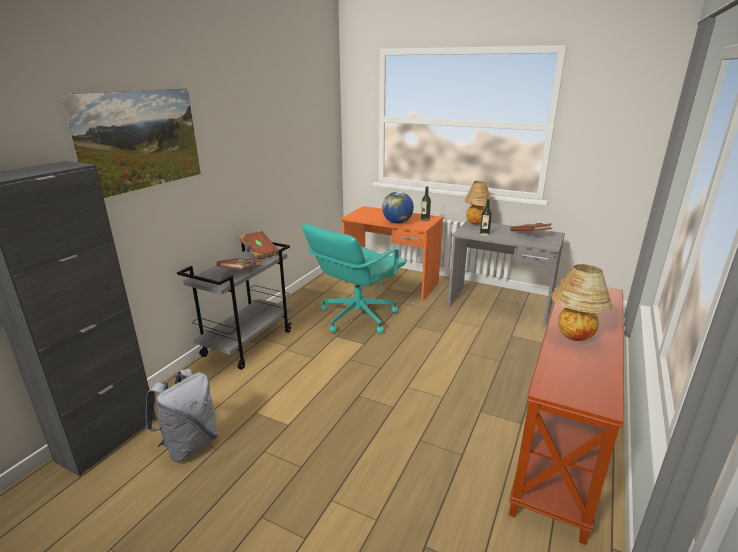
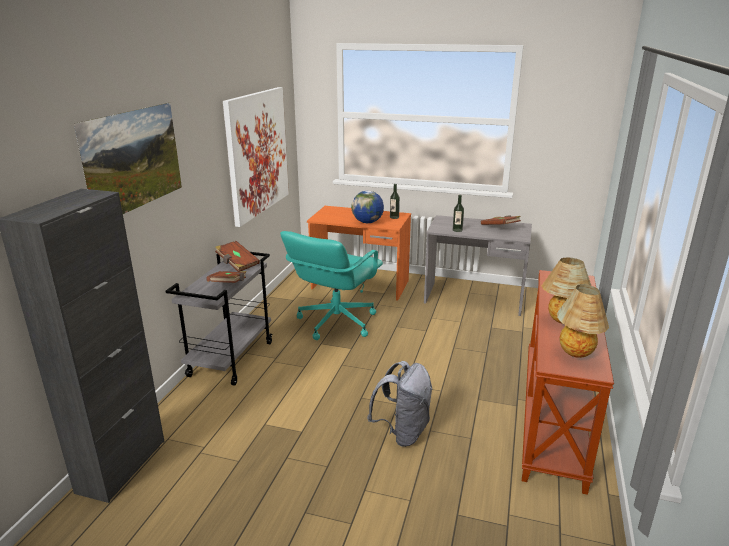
camera: 10 degrees left, 0 degrees up
(190, 445) = (210, 461): grey backpack -> grey backpack (402, 432)
(294, 151) = (257, 153): none -> picture
(475, 224) = (445, 219): table lamp -> table lamp (576, 355)

